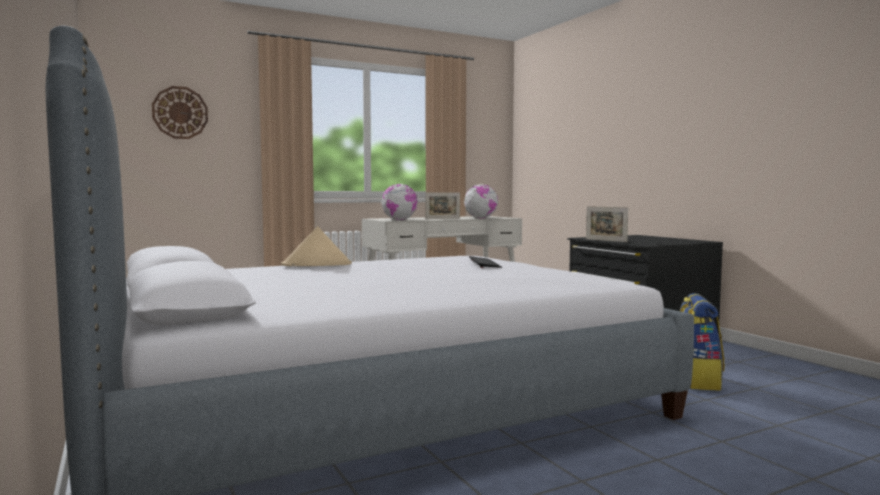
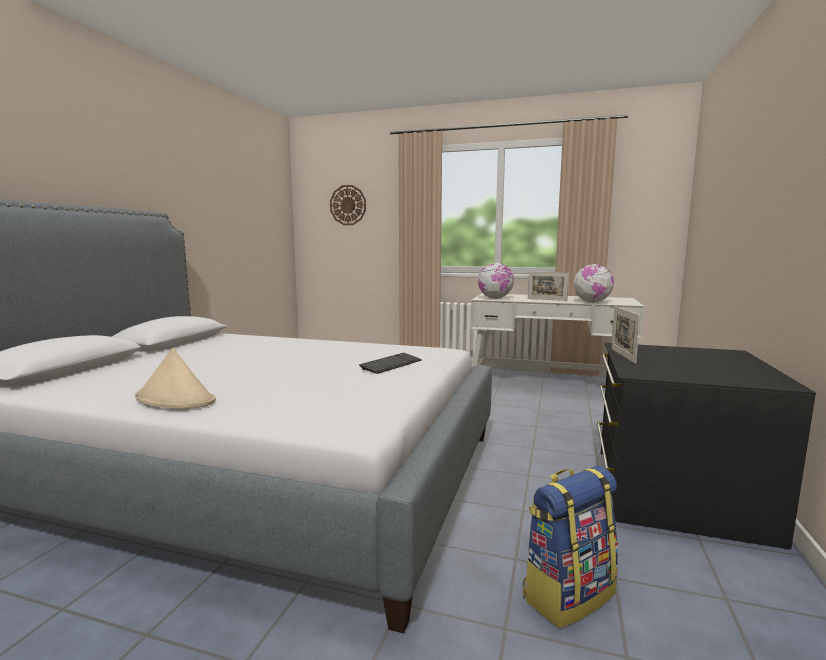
camera: 45 degrees right, 5 degrees up
(317, 265) = (292, 341): beige hat -> beige hat (175, 399)

